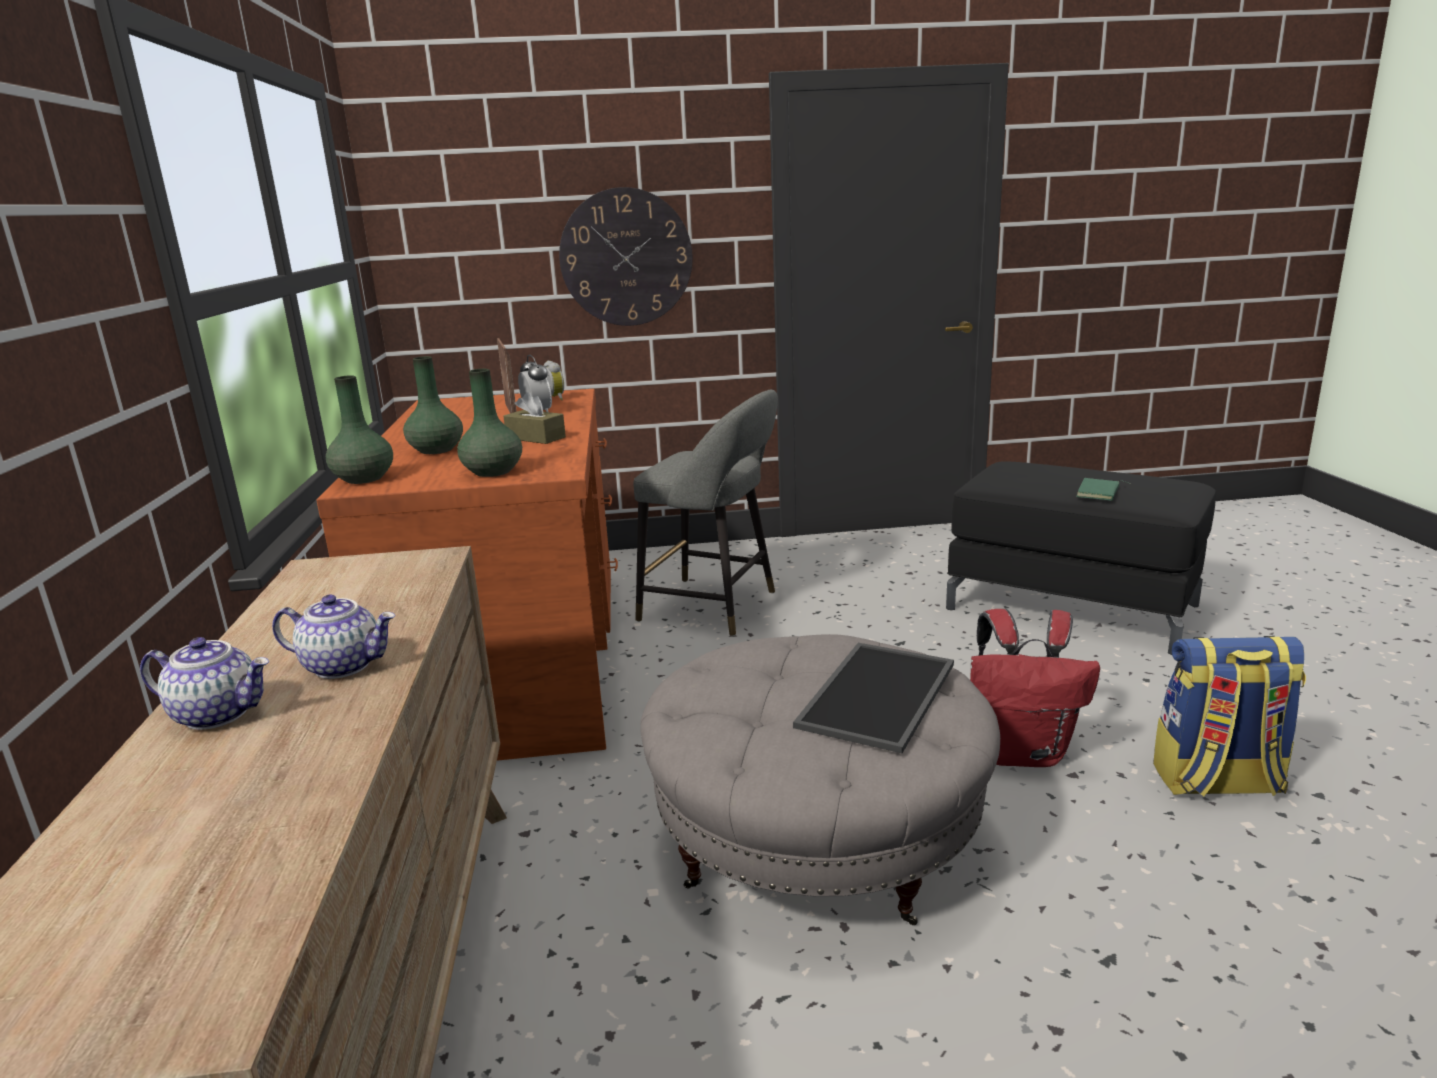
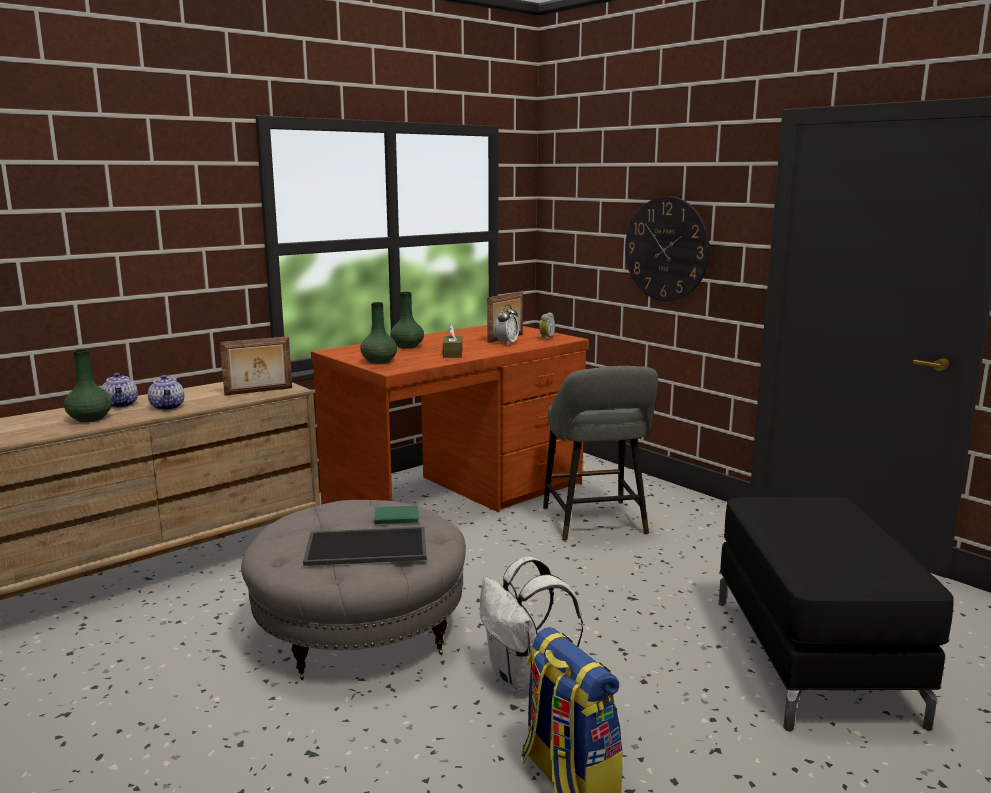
camera: 55 degrees right, 5 degrees down
(363, 479) = (345, 349): green vase -> green vase (89, 419)
(397, 580) = (259, 391): none -> picture frame
(1021, 752) = (523, 679): red backpack -> white backpack
(1099, 493) = (800, 542): green book -> green book (396, 518)

